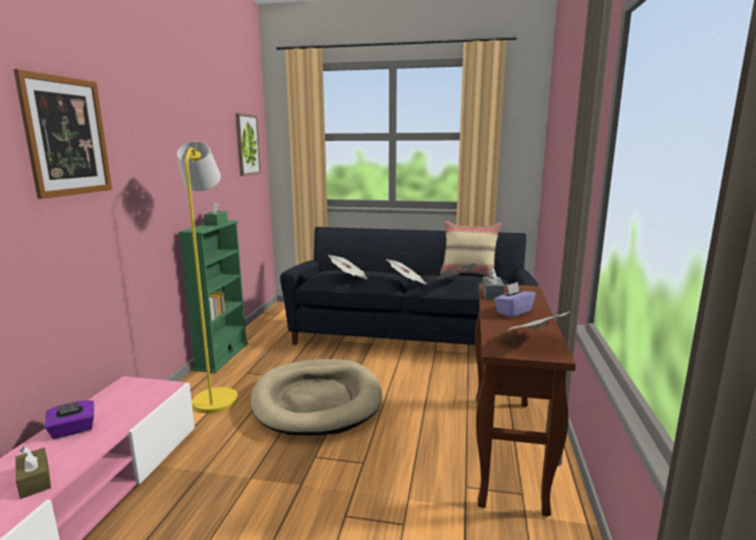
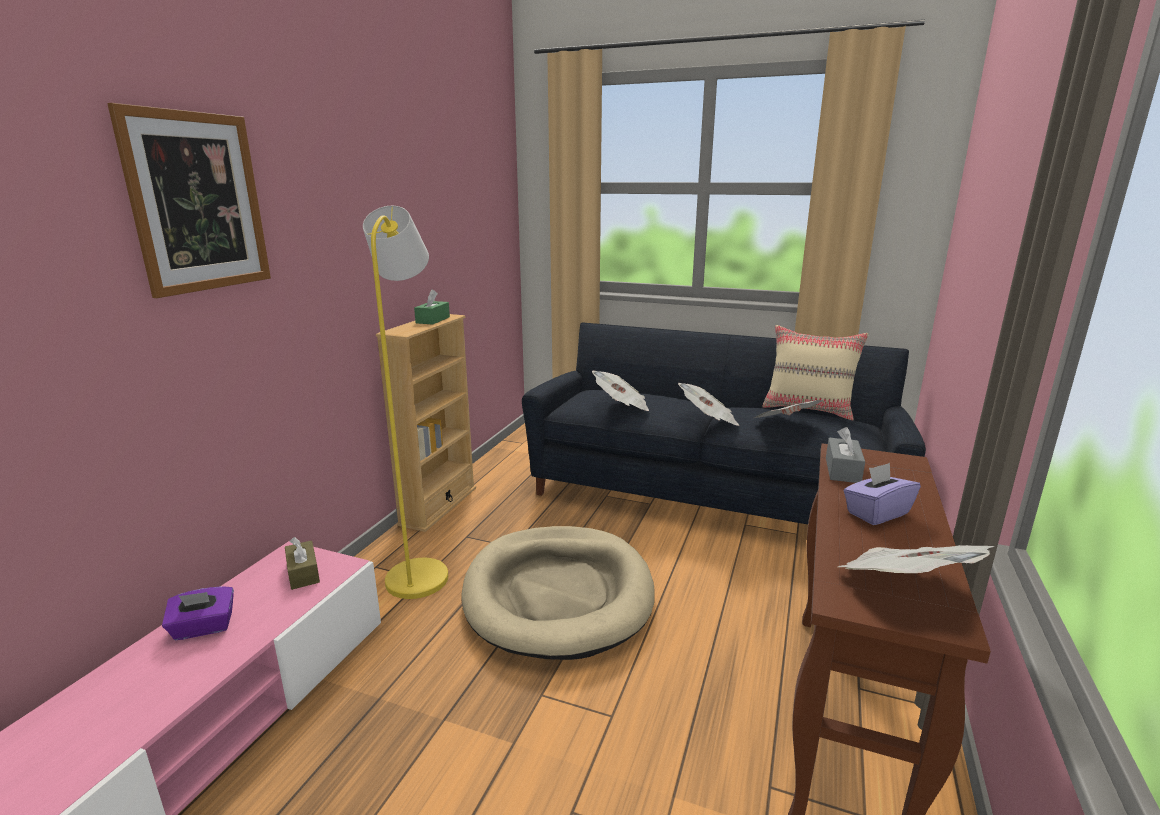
camera: 10 degrees right, 5 degrees up
(34, 480) = (133, 711): brown tissue box -> brown tissue box (303, 573)
(222, 356) = (438, 506): green bookcase -> beige bookcase
(247, 145) = (486, 200): picture -> none

